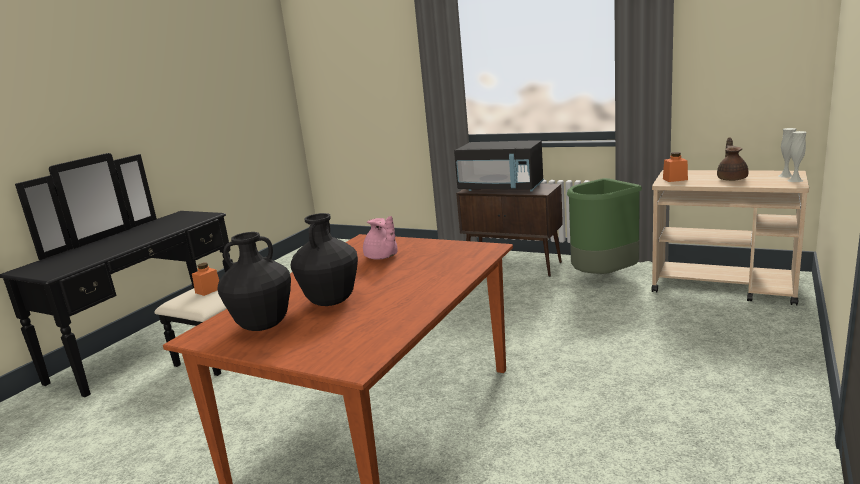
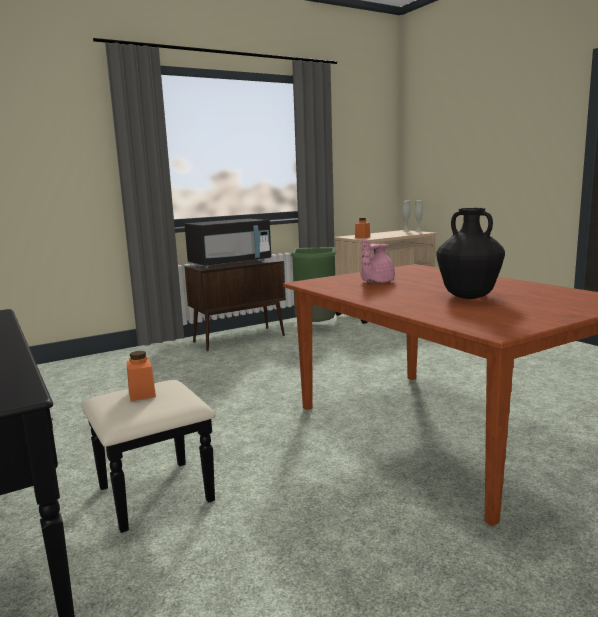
camera: 60 degrees left, 5 degrees down
(263, 326) = (500, 313): black vase -> none
(382, 257) = (376, 282): pink teapot -> pink teapot turned 135 degrees clockwise
(732, 179) = (389, 234): brown teapot -> none

